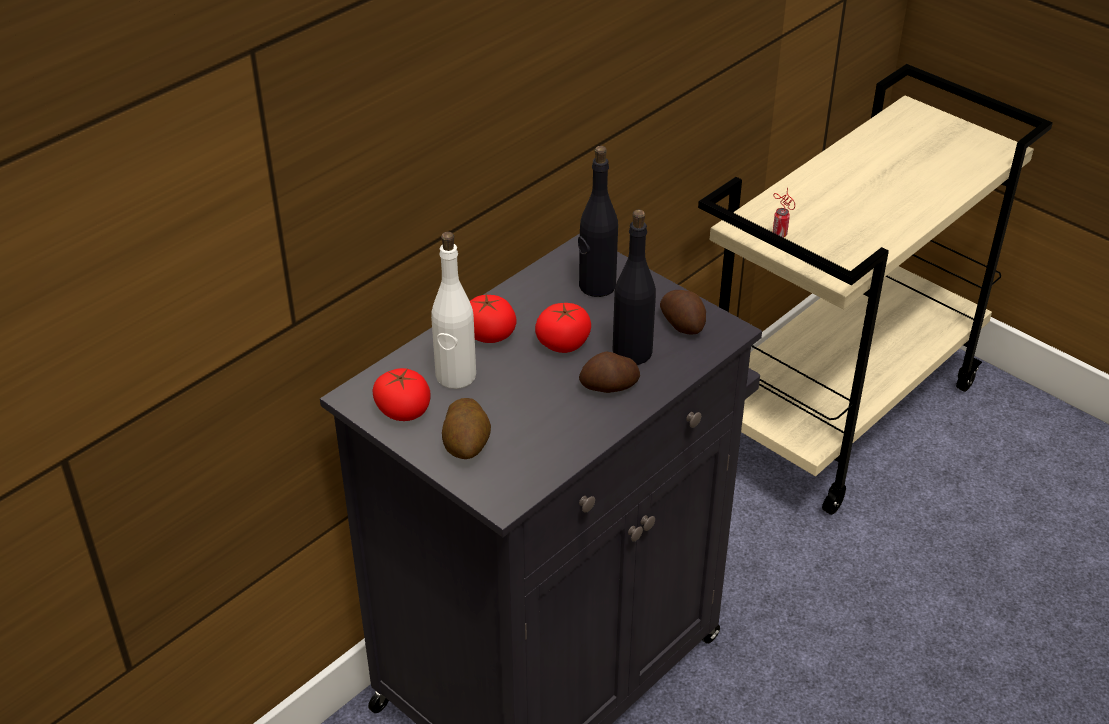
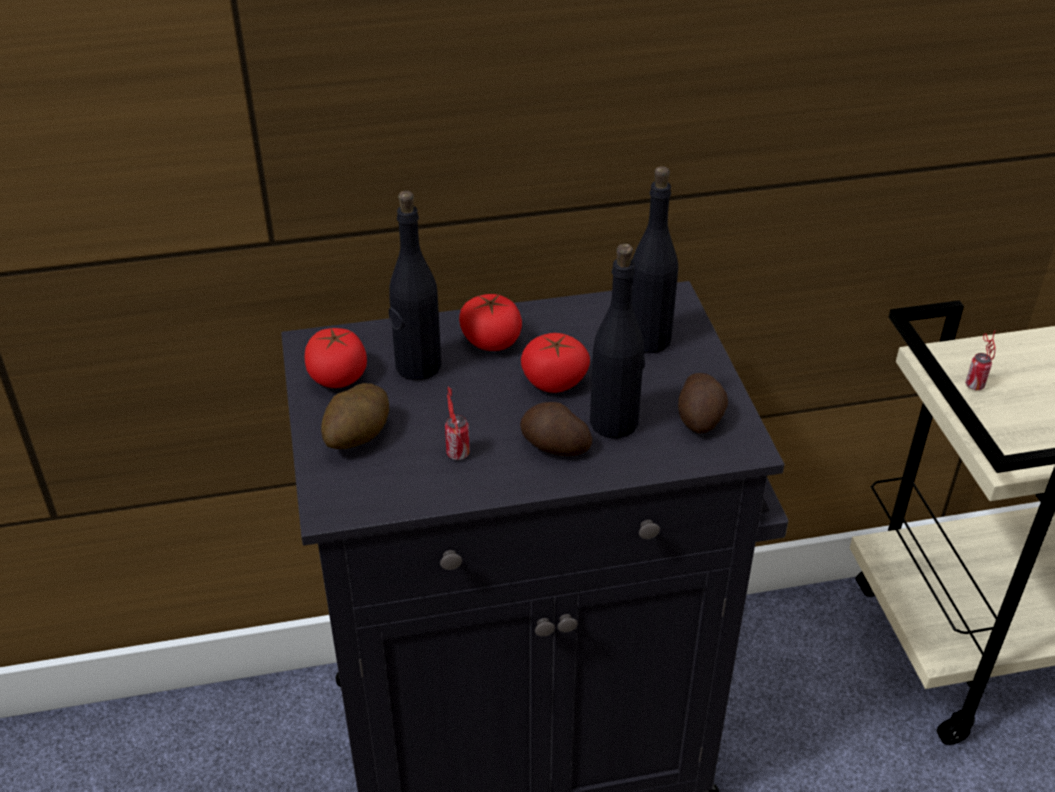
camera: 35 degrees right, 0 degrees up
(455, 376) = (417, 366): white bottle -> black bottle
(552, 424) = (458, 456): none -> can

